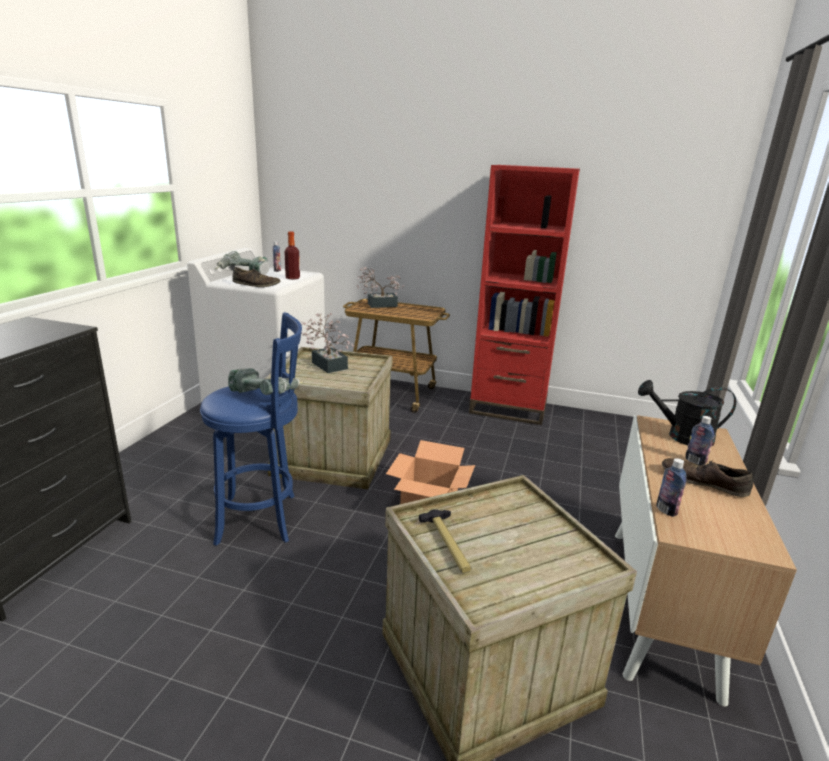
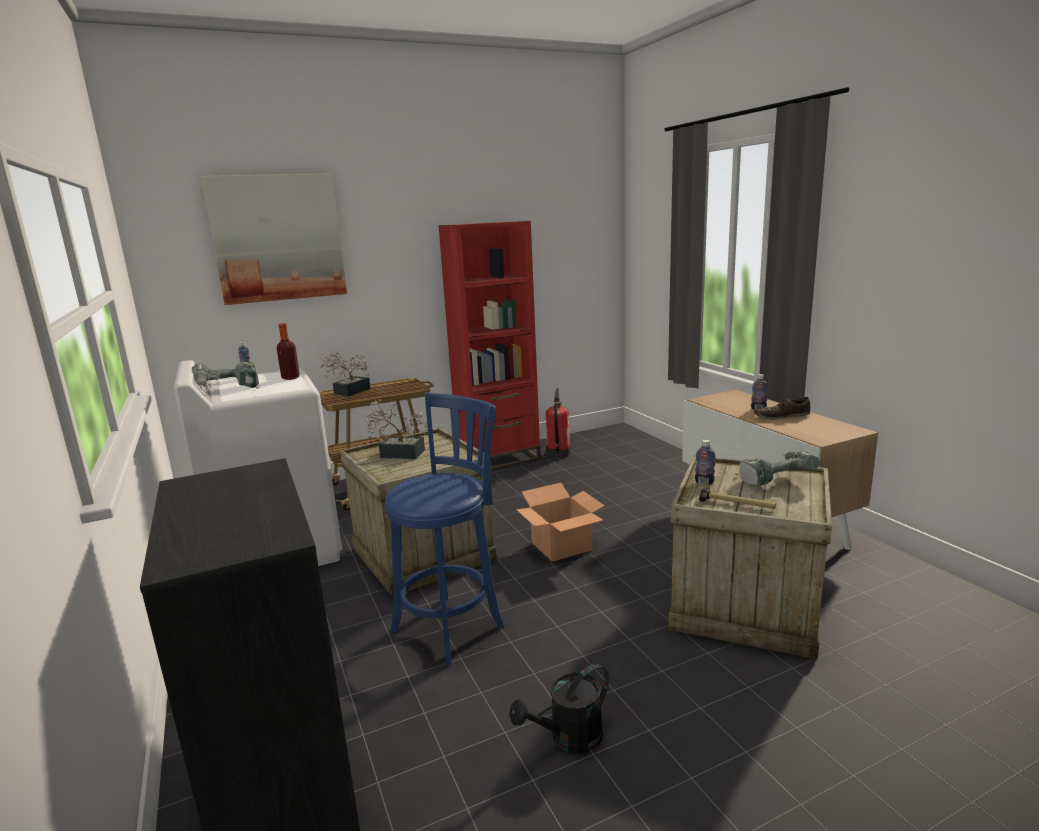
camera: 40 degrees left, 5 degrees down
(256, 285) = (276, 392): brown shoe -> none
(266, 395) = (451, 480): power drill -> power drill (774, 479)
(358, 162) = (278, 238): none -> picture
(565, 427) = (558, 454): none -> fire extinguisher
(666, 510) = (796, 434): bottle -> bottle (704, 482)
(682, 437) = (728, 401): black watering can -> black watering can (568, 739)

